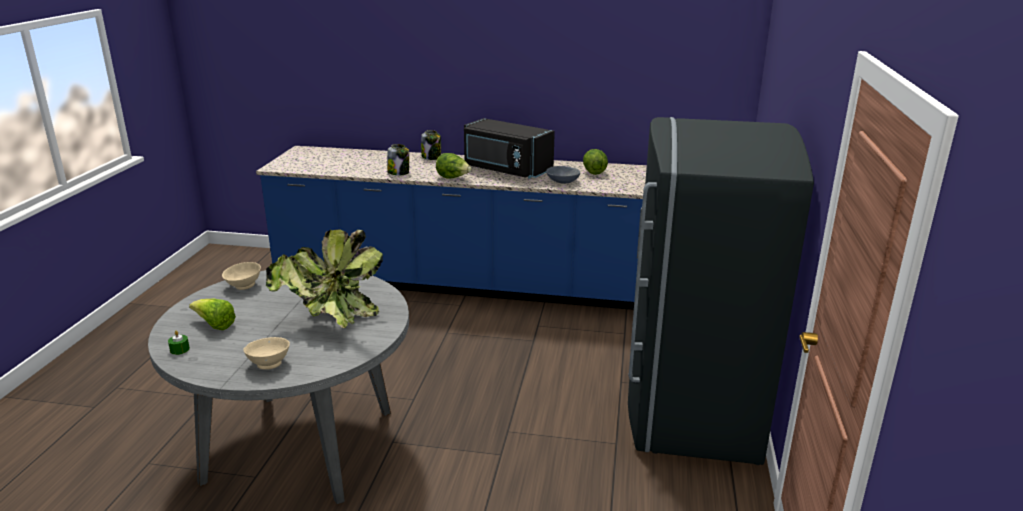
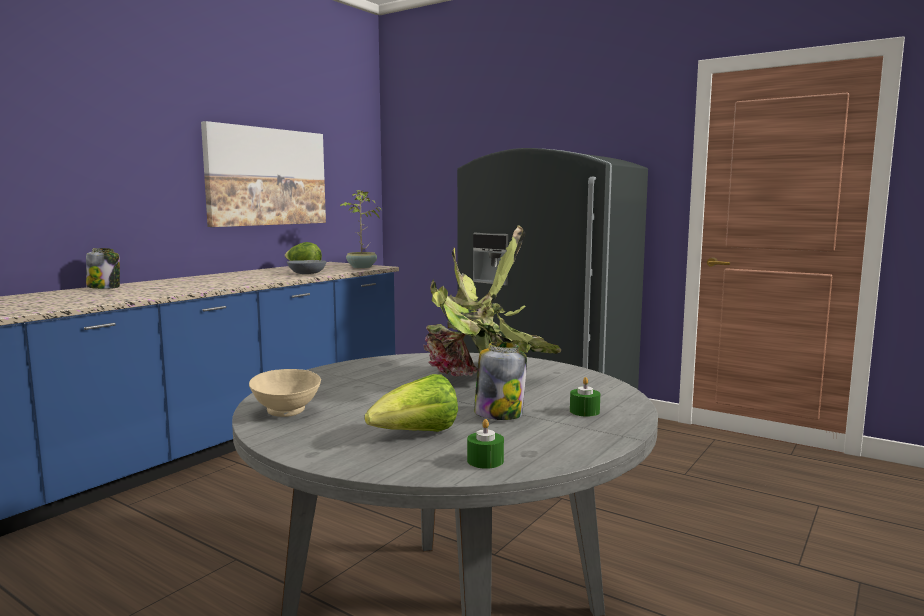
camera: 65 degrees left, 15 degrees down
(270, 364) = (584, 411): beige bowl -> green candle
(399, 172) = (119, 297): jar -> jar (499, 414)
(453, 178) = (203, 288): lettuce -> none
(505, 170) = (228, 279): black microwave -> none
(594, 80) = (266, 177): none -> picture
(632, 186) = (361, 267): none -> potted plant

